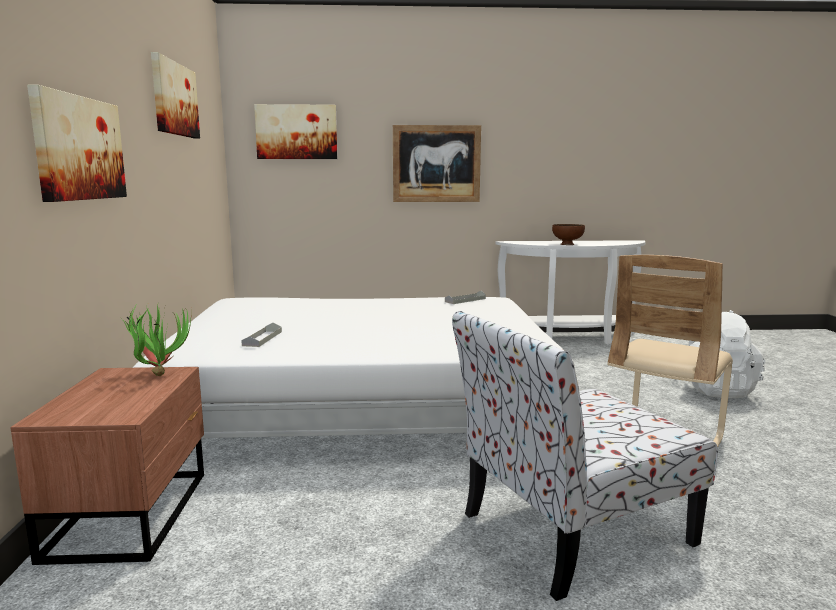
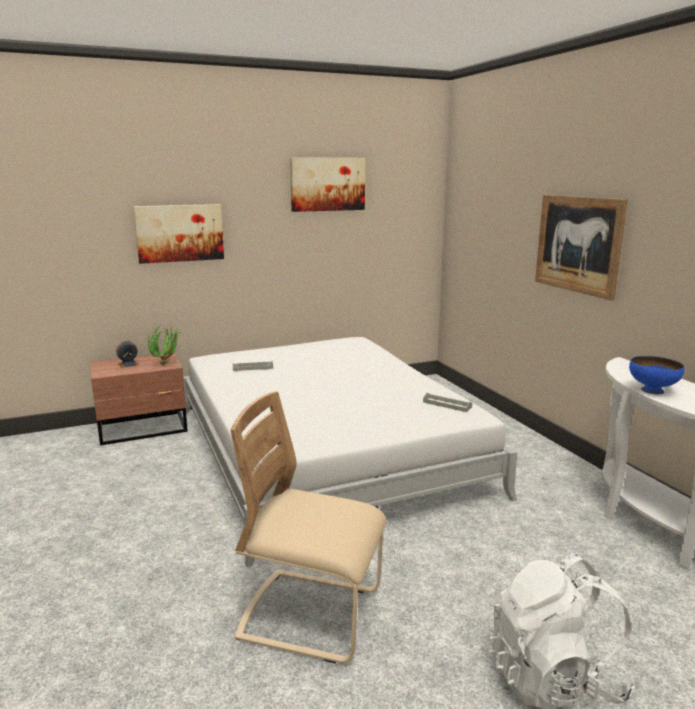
camera: 70 degrees right, 5 degrees up
(105, 396) = (128, 364): none -> alarm clock
(296, 132) = (481, 198): picture -> none
(567, 244) = (652, 390): brown bowl -> blue bowl
(571, 530) = (132, 565): chair -> none

